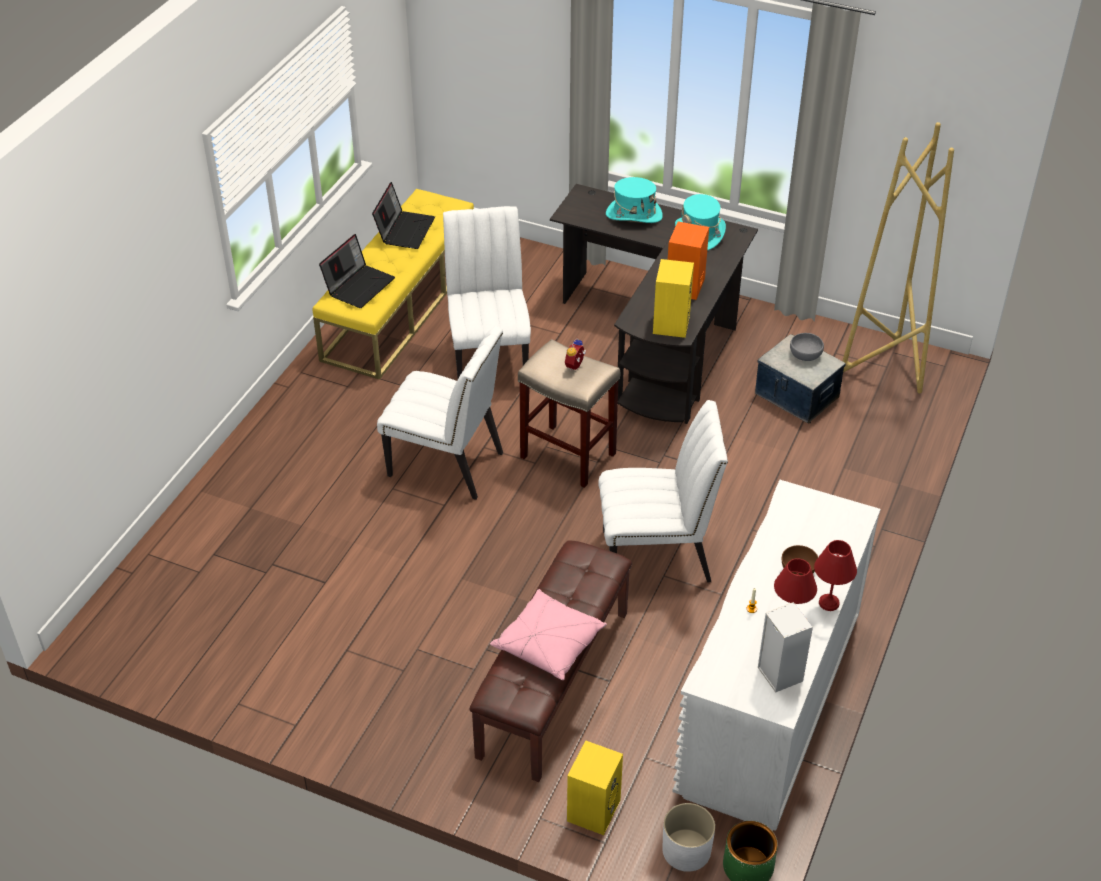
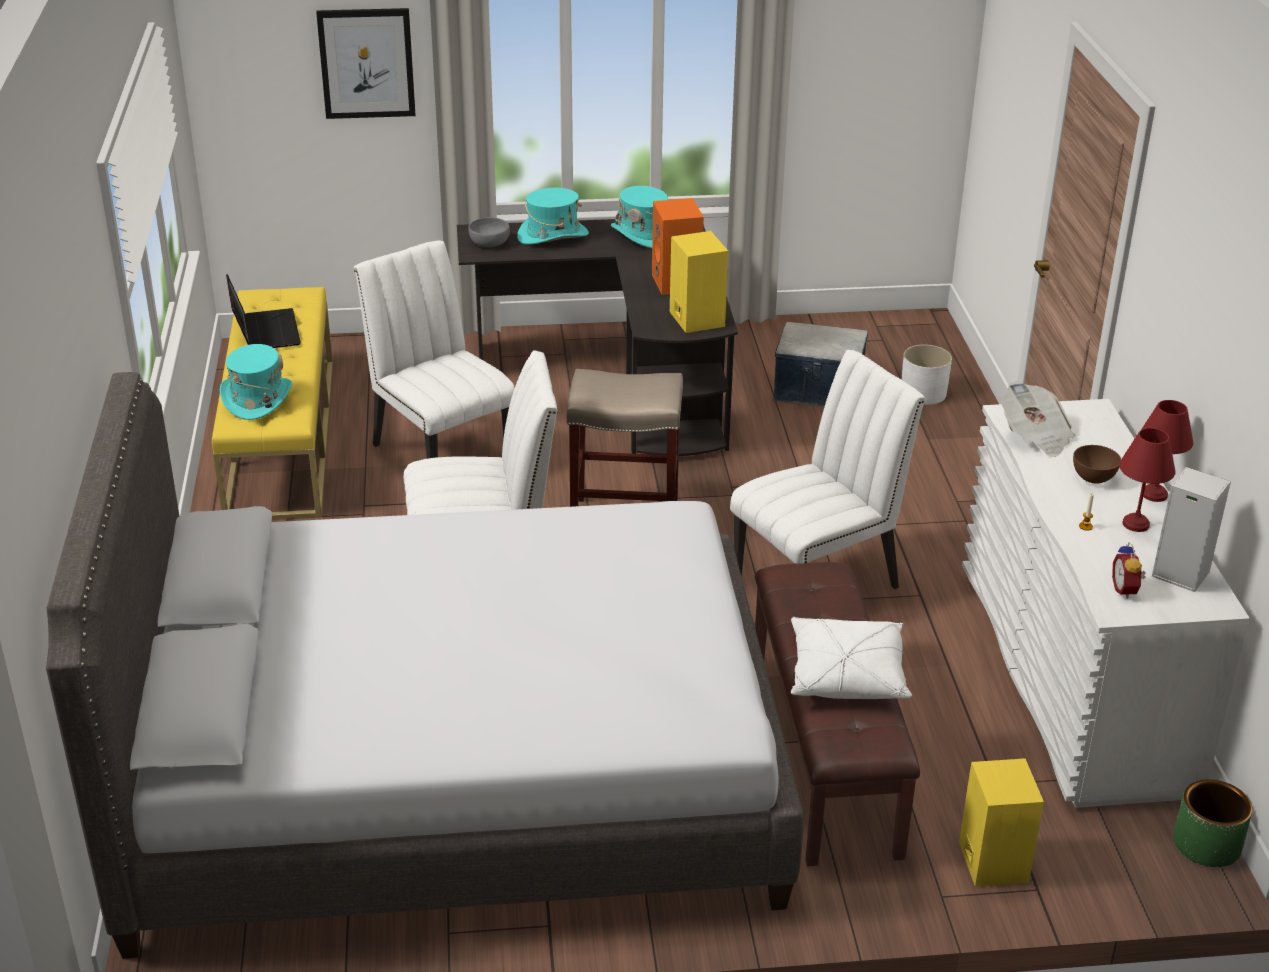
camera: 30 degrees left, 10 degrees down
(318, 601) = (453, 775): none -> grey bed
(359, 285) = (257, 399): laptop -> turquoise hat
(529, 50) = (367, 63): none -> picture
(549, 644) = (846, 675): pink pillow -> white pillow
(576, 366) = (633, 384): alarm clock -> alarm clock (1126, 590)
(686, 850) = (1130, 858): white planter -> white planter (923, 393)
(790, 521) = (1035, 437): none -> newspaper
(805, 355) = (820, 335): grey bowl -> grey bowl (489, 243)
(886, 368) = (884, 341): yellow clothes rack -> none

